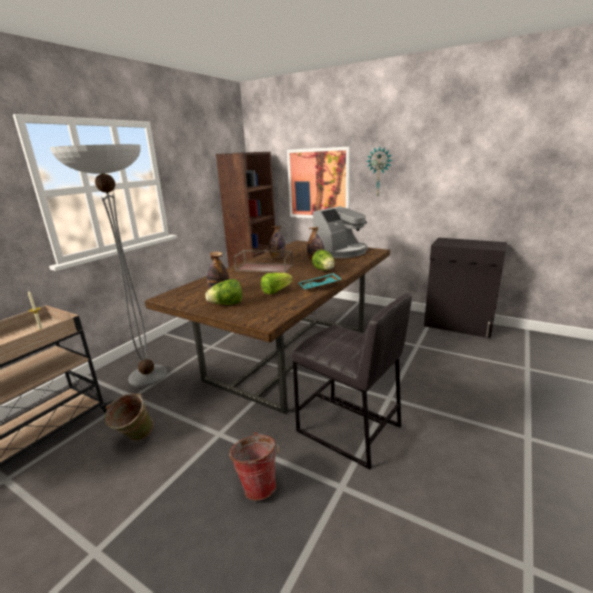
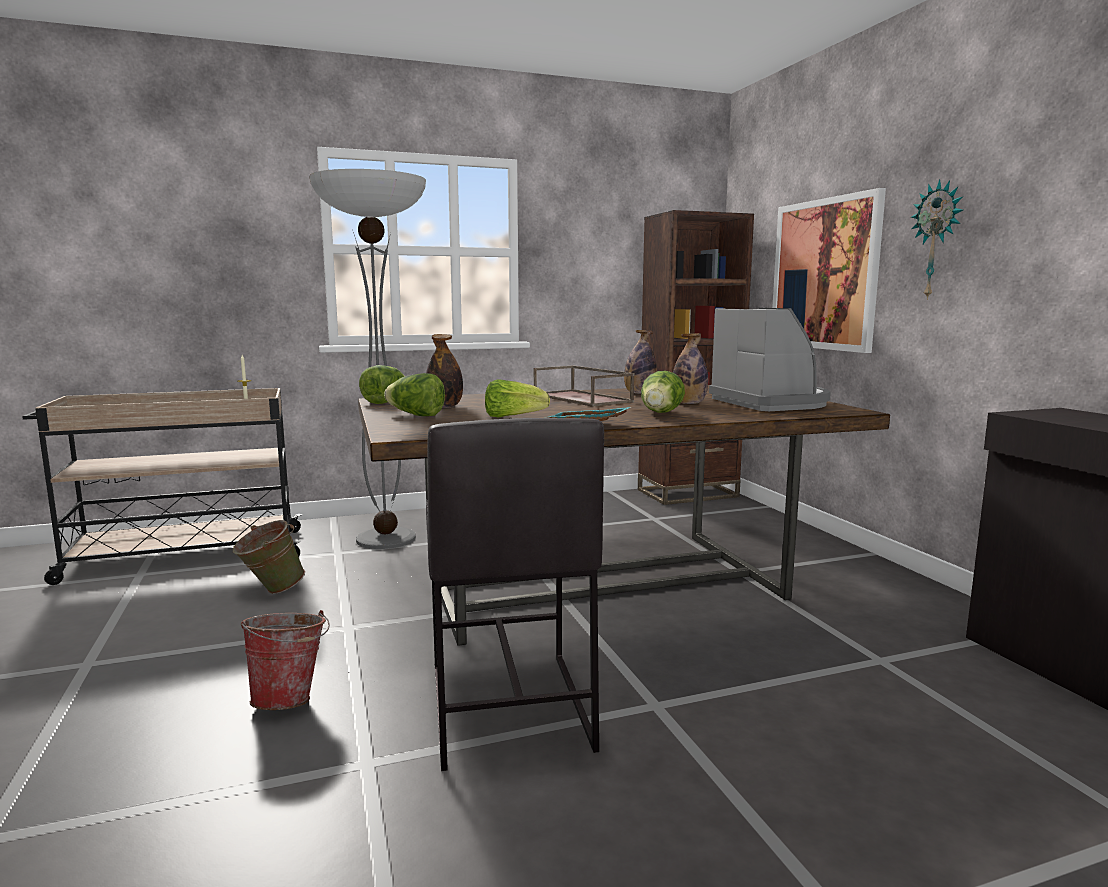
camera: 40 degrees right, 10 degrees down
(174, 298) = (385, 402): none -> lettuce
(341, 252) = (771, 403): coffee machine -> coffee machine turned 105 degrees counterclockwise

